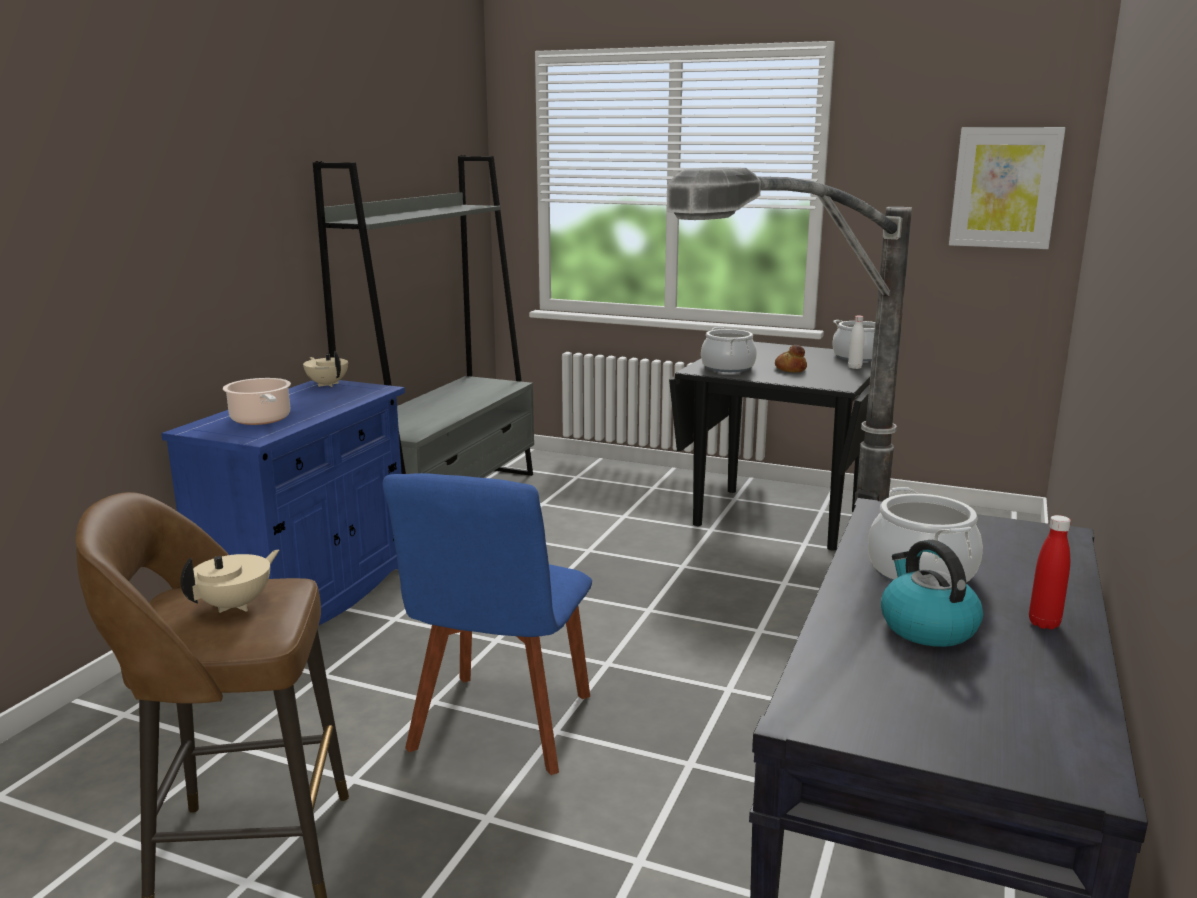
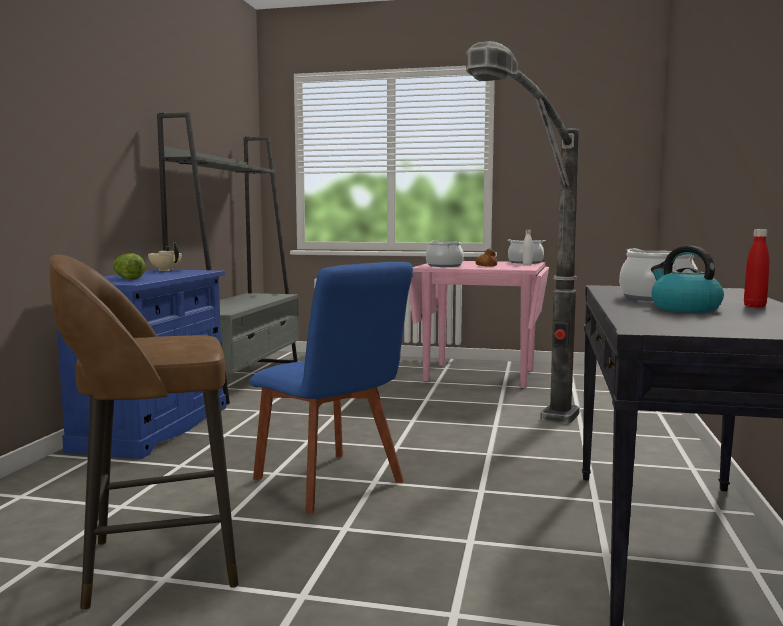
camera: 10 degrees left, 10 degrees down
(236, 605) = (165, 340): beige teapot -> none
(261, 420) = (127, 279): cooking pot -> lettuce
(499, 728) = (332, 483): blue chair -> blue chair turned 45 degrees counterclockwise
(778, 517) = (480, 375): black dining table -> pink dining table
(1005, 188) = (607, 153): picture -> none

